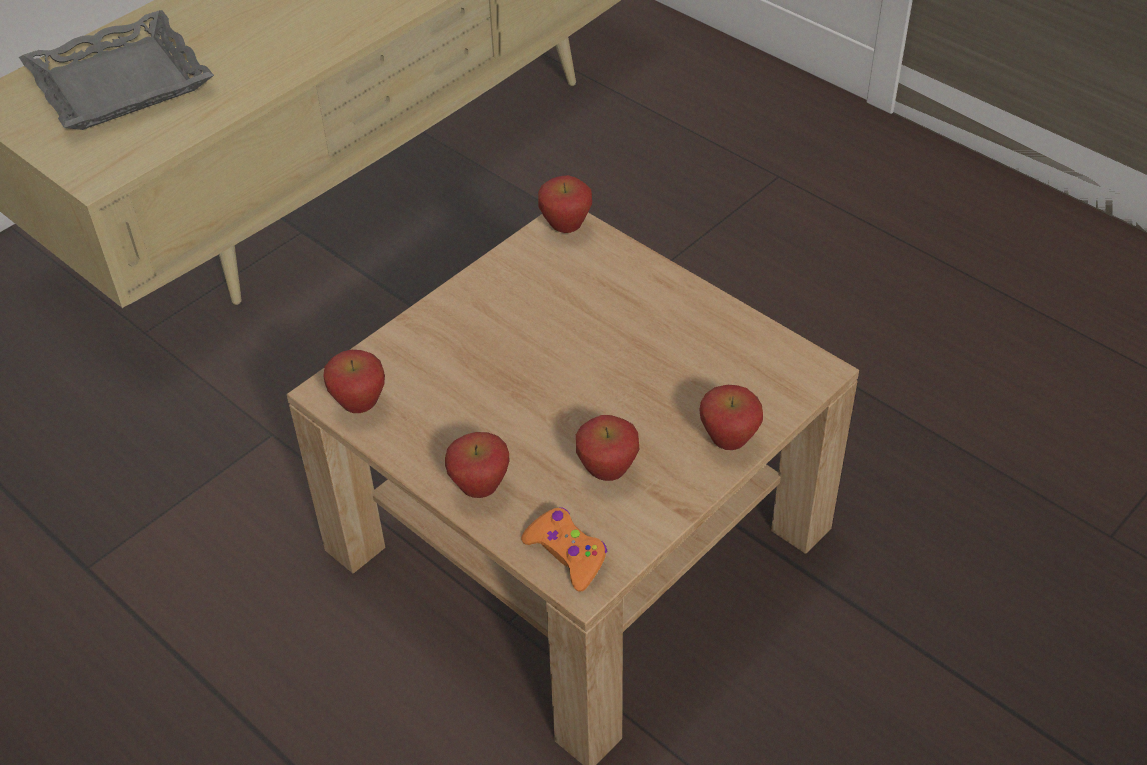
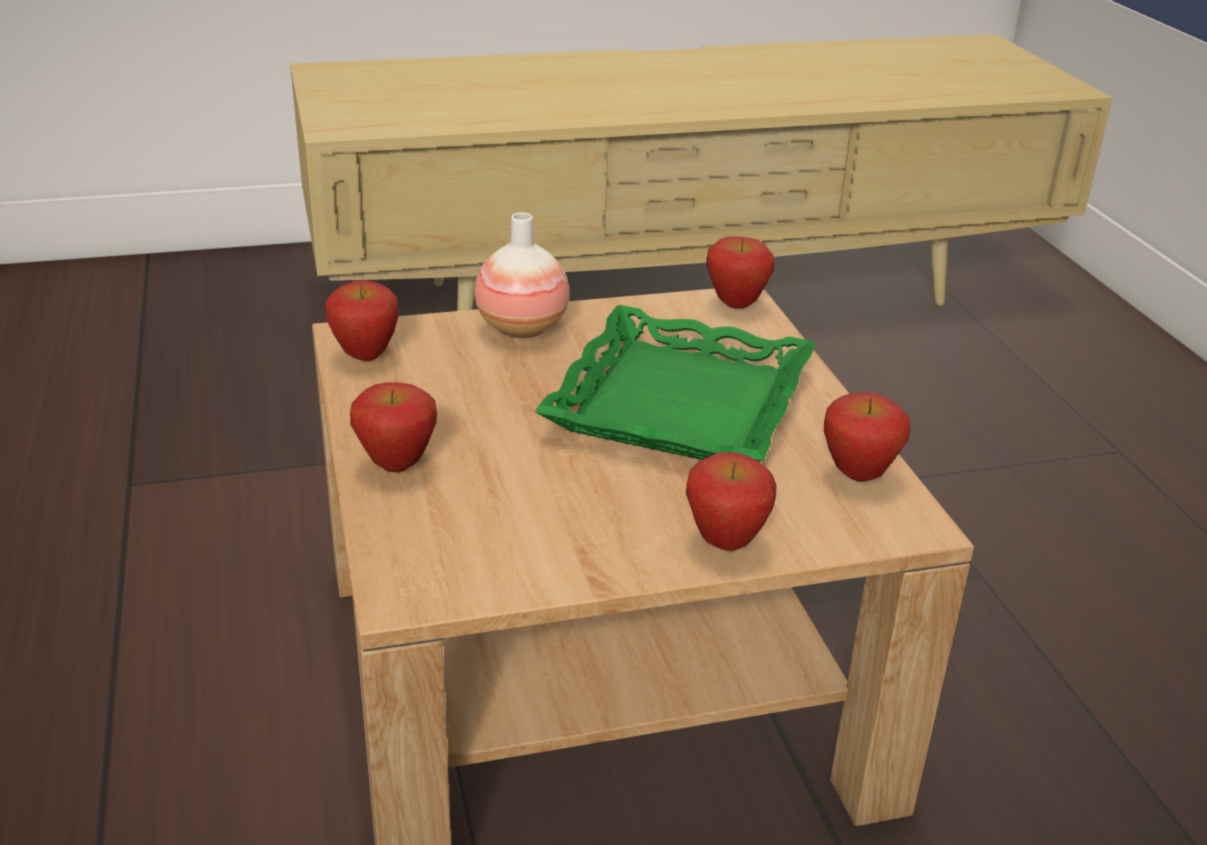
camera: 30 degrees right, 15 degrees down
(120, 82) = (433, 86): grey tray -> none
(442, 323) = (522, 328): none -> vase
(567, 554) = (417, 560): orange game controller -> none
(607, 472) = (549, 509): apple -> apple (858, 475)
(610, 341) = (682, 404): none -> green tray

